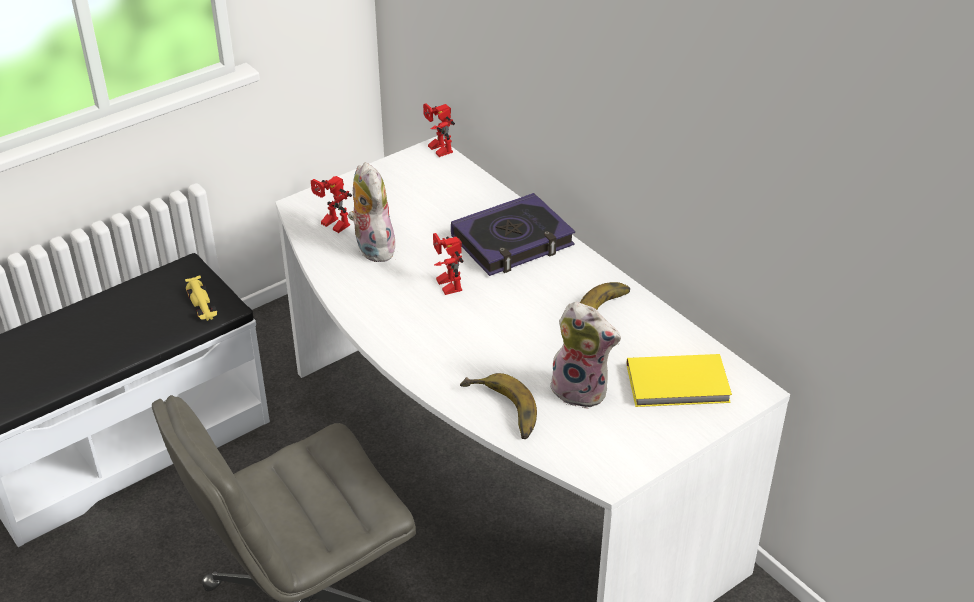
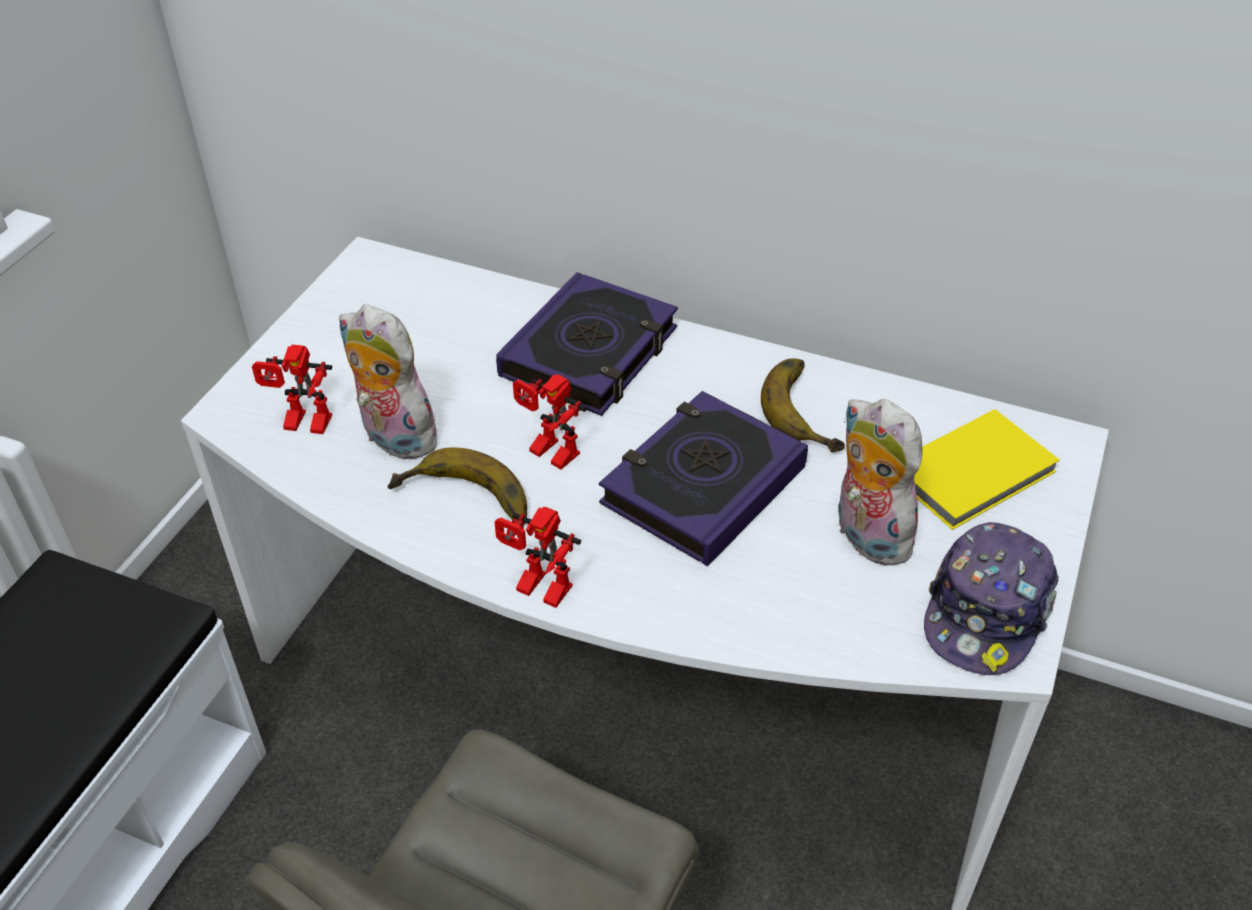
camera: 30 degrees left, 5 degrees up
(202, 304) = (123, 632): yellow toy car -> none
(436, 149) = (373, 256): toy robot -> toy robot (537, 591)
(499, 412) = (786, 621): banana -> banana (463, 504)
(514, 331) = (702, 485): none -> book
(582, 390) = (865, 535): plush toy -> plush toy turned 120 degrees counterclockwise
(613, 453) = (986, 612): none -> cap

